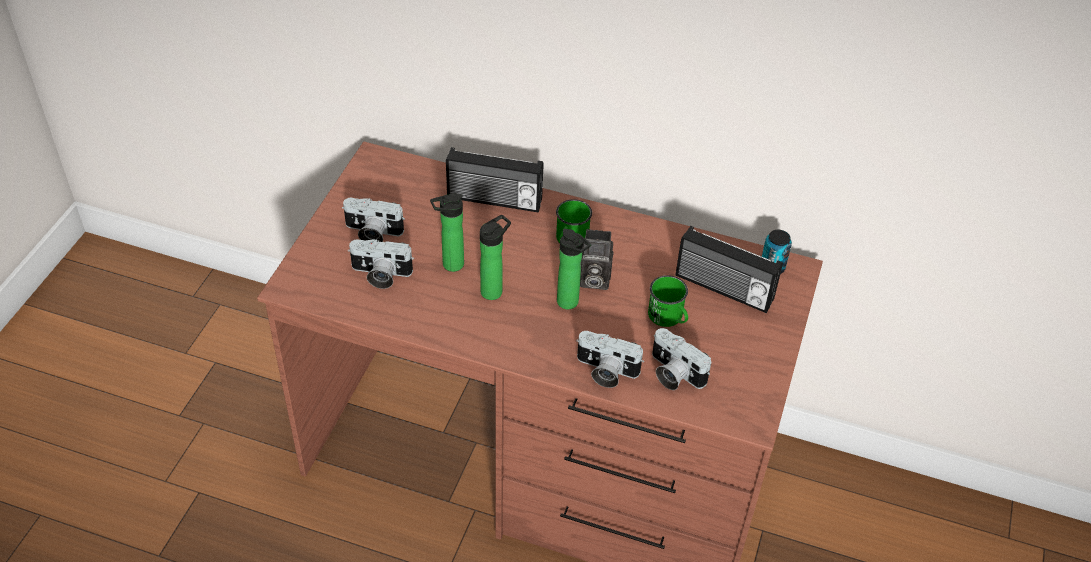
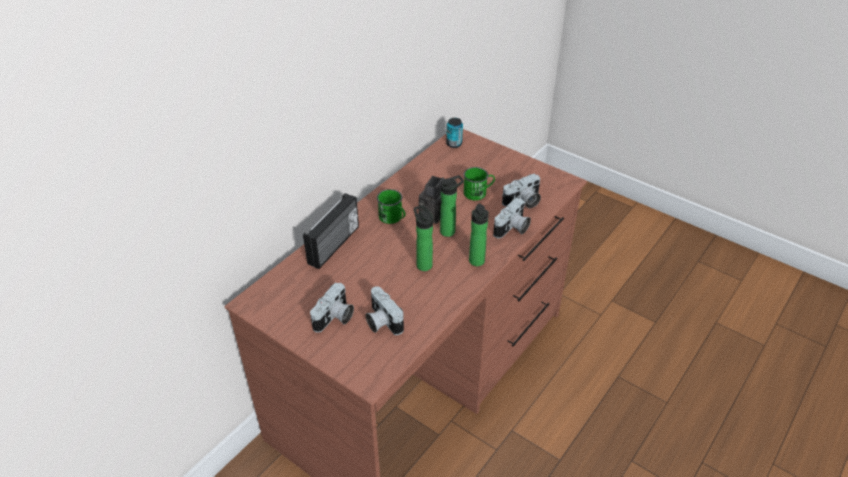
camera: 70 degrees left, 5 degrees down
(380, 275) = (381, 321): camera -> camera turned 120 degrees clockwise
(449, 265) = (388, 281): bottle -> bottle (477, 263)
(723, 289) = (463, 166): radio -> none

